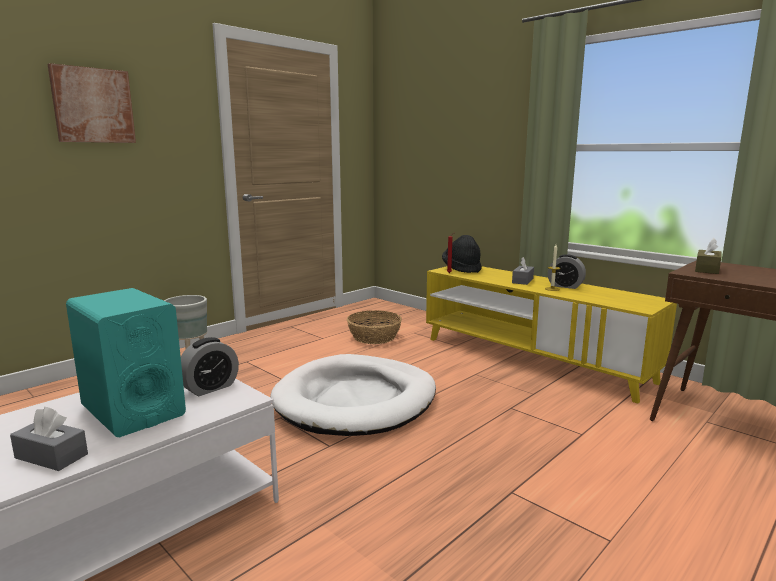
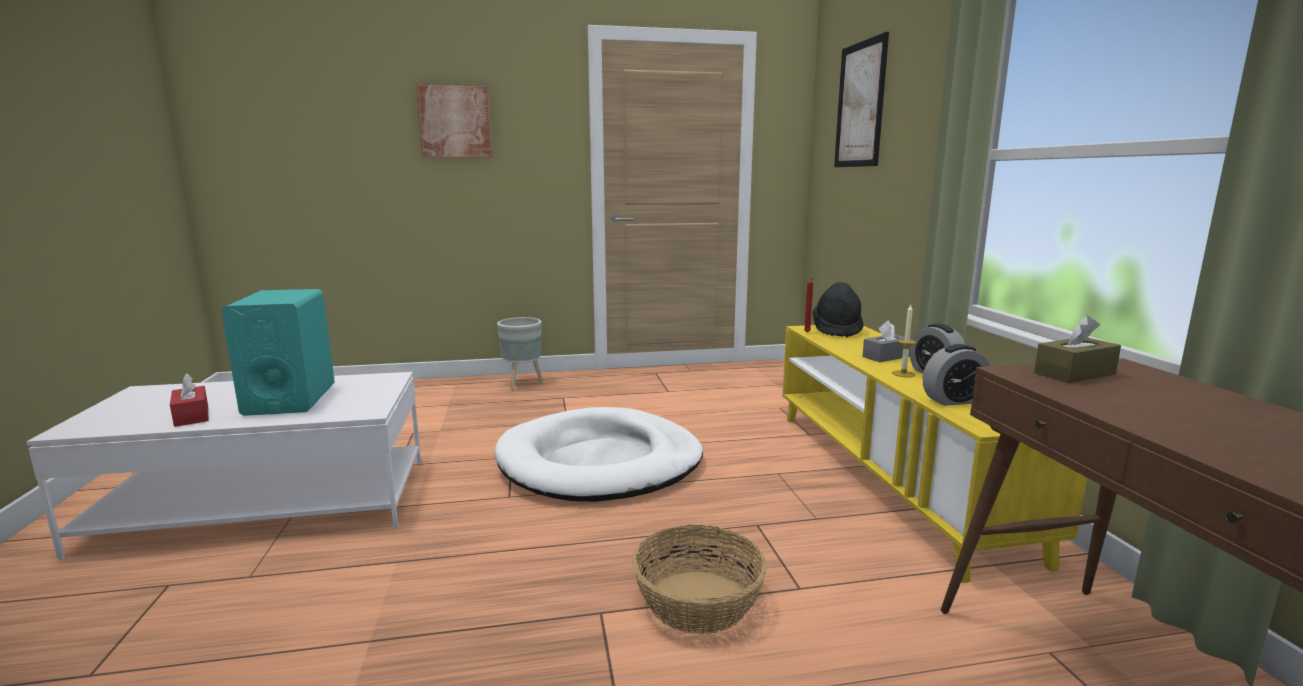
camera: 35 degrees right, 0 degrees up
(51, 456) = (191, 416): grey tissue box -> red tissue box
(210, 388) = (367, 396): alarm clock -> alarm clock (954, 400)
(374, 337) = (724, 402): basket -> basket (697, 602)
(431, 108) = (860, 105): none -> picture

